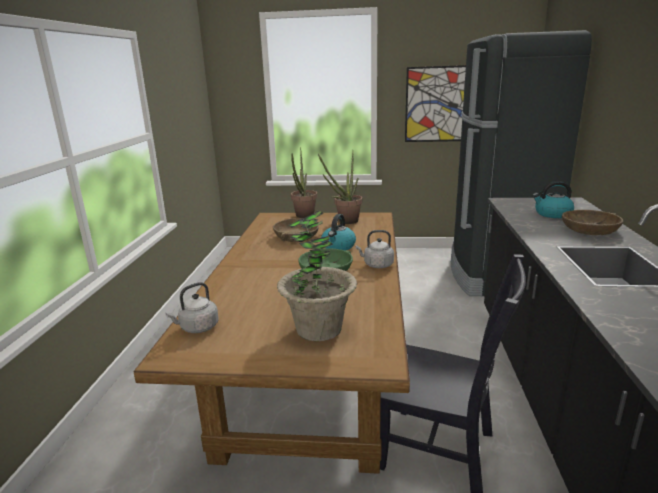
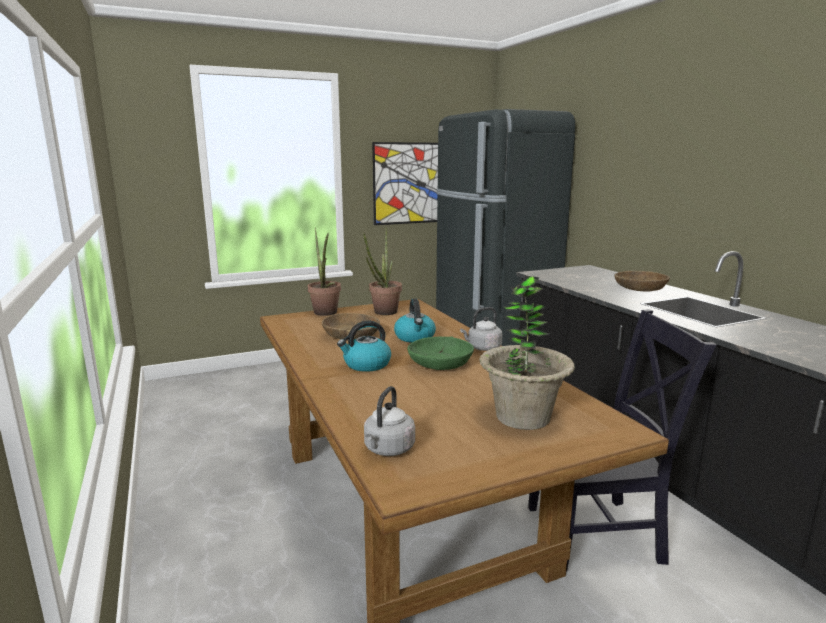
camera: 30 degrees left, 5 degrees down
(552, 214) = (592, 279): kettle -> kettle (366, 365)

